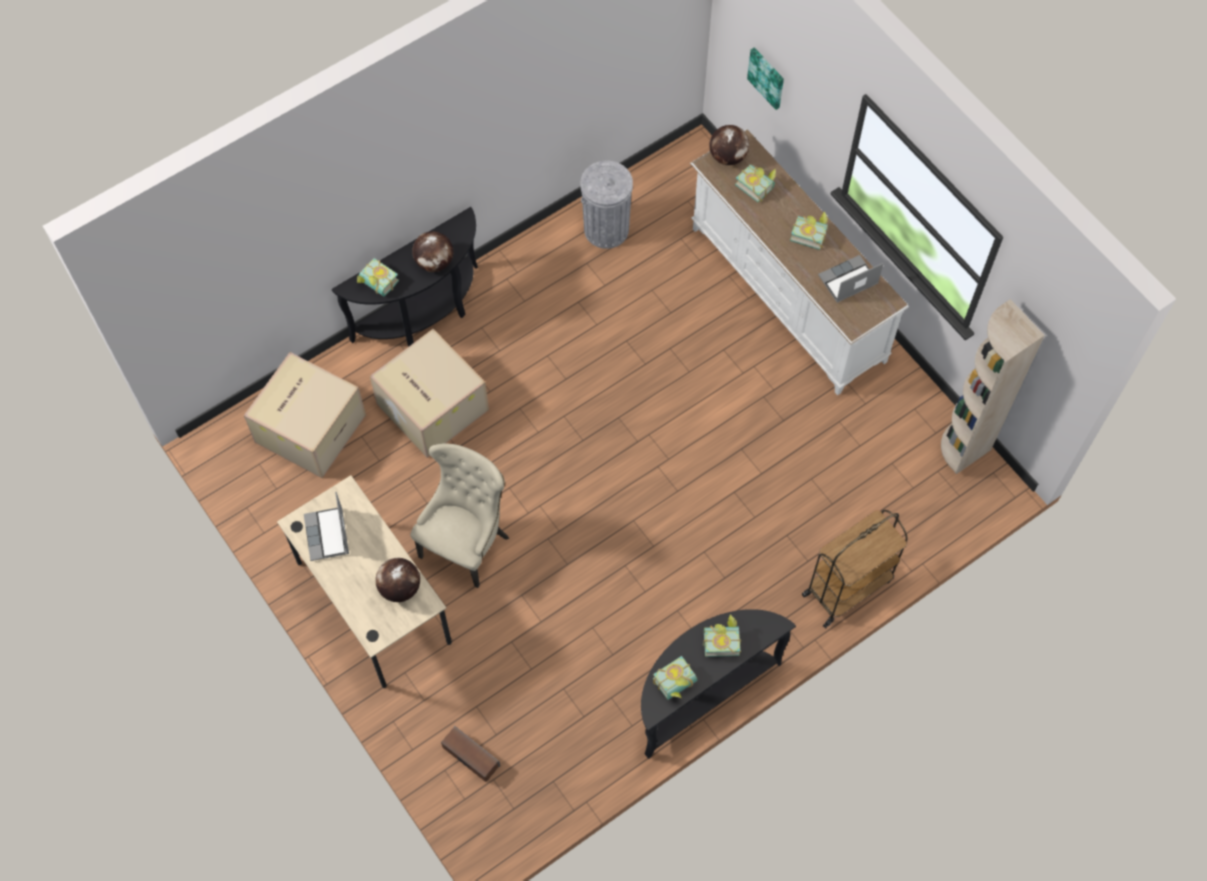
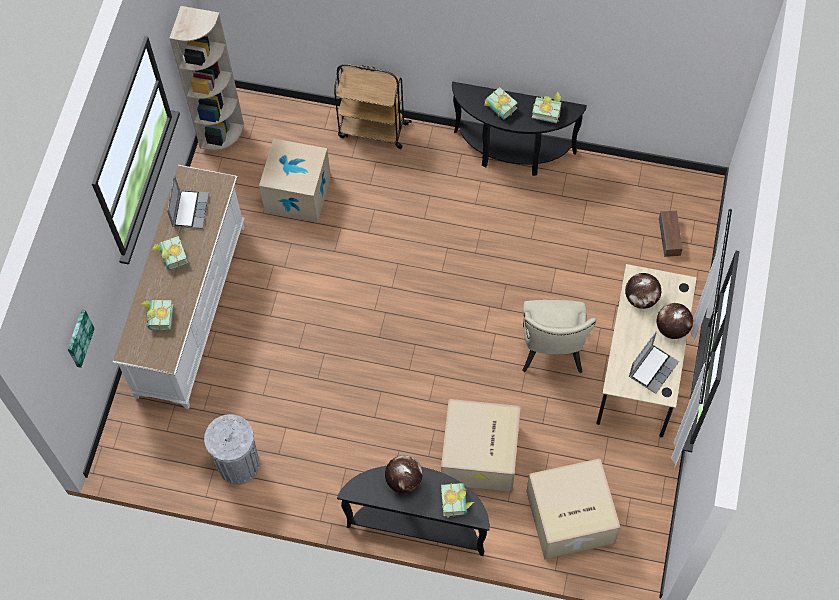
camera: 130 degrees left, 0 degrees up
(465, 544) = (551, 351): beige chair -> beige chair turned 75 degrees counterclockwise
(728, 156) = (148, 354): globe -> globe (672, 328)
(832, 465) = (298, 194): none -> cardboard box
(848, 281) = (190, 209): laptop -> laptop turned 105 degrees counterclockwise

